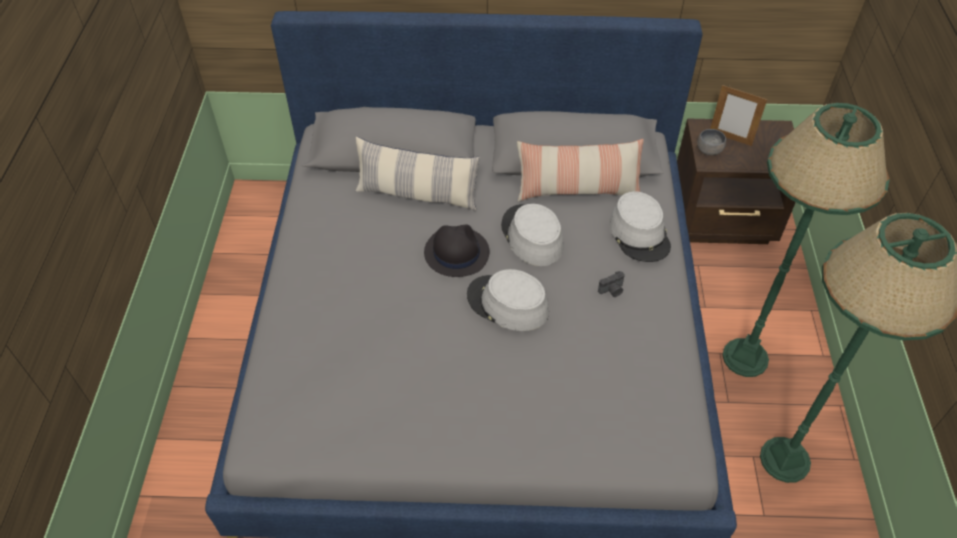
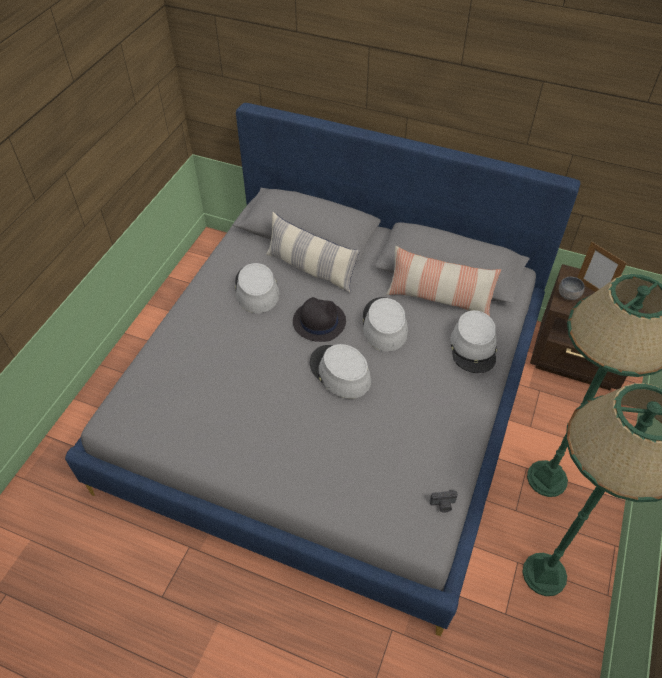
camera: 20 degrees right, 0 degrees up
(364, 235) = (256, 289): none -> grey hat
(612, 290) = (429, 386): camera -> camera (443, 505)

